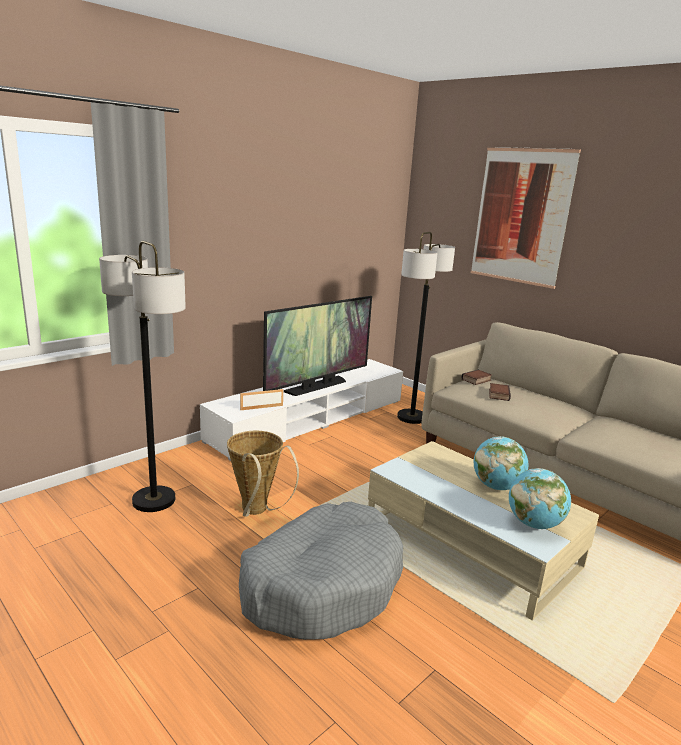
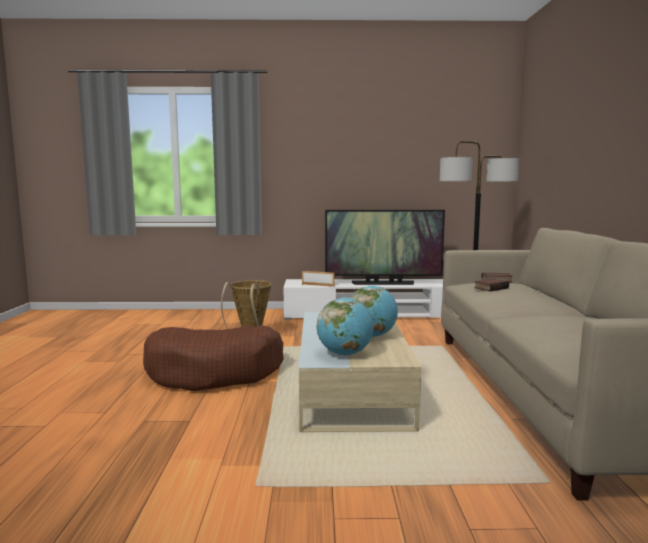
camera: 45 degrees right, 10 degrees down
(154, 500) = (212, 323): floor lamp -> none
(322, 584) = (215, 372): grey dog bed -> brown dog bed
(521, 216) = (578, 116): picture -> none

